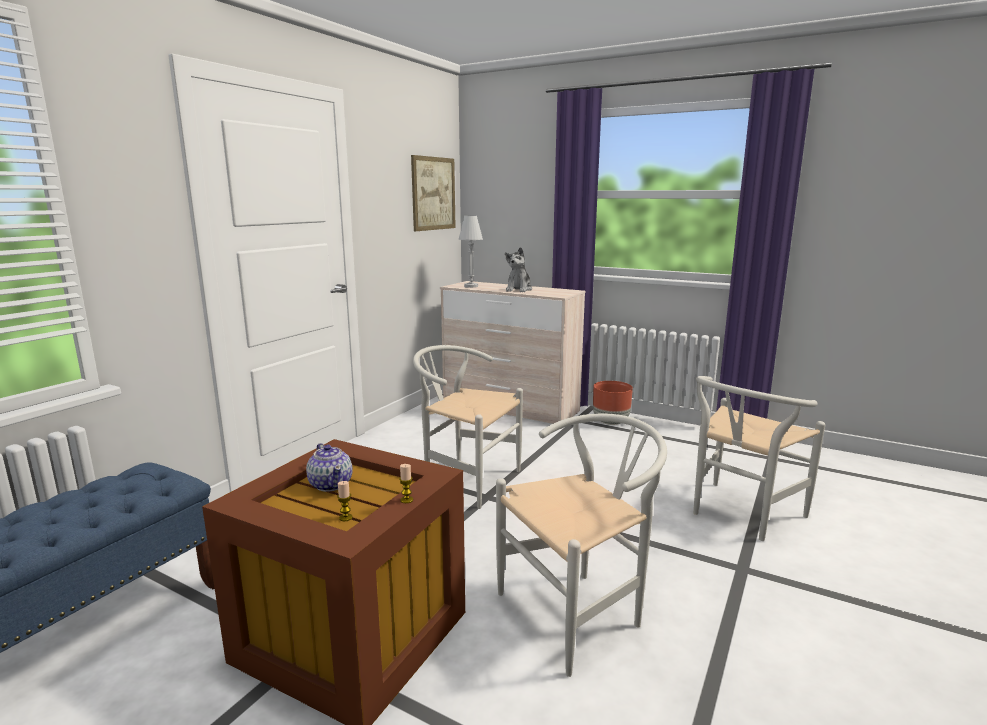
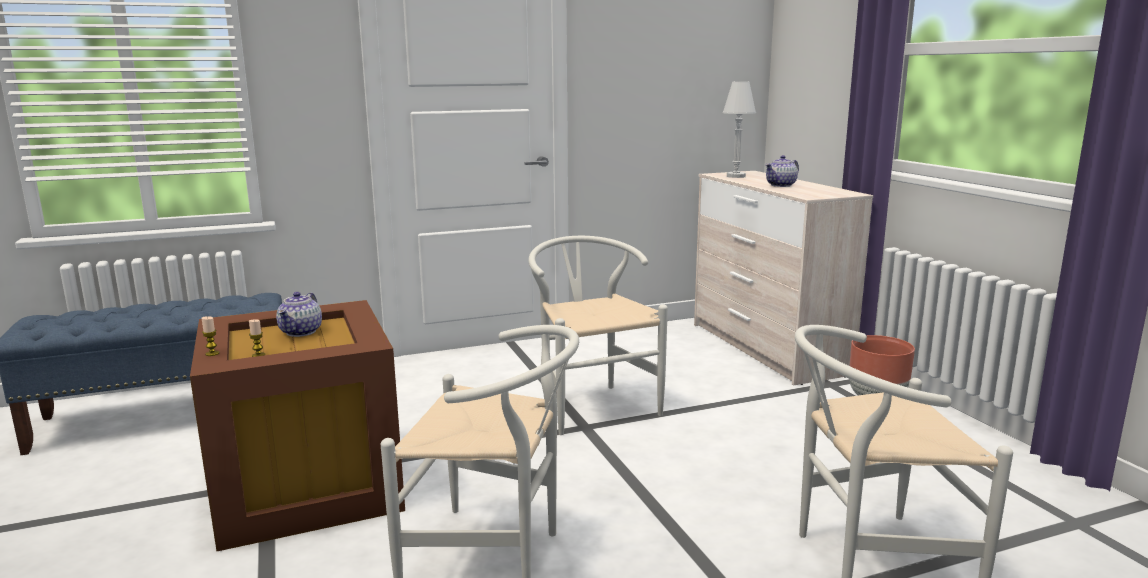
camera: 40 degrees right, 0 degrees up
(406, 500) = (304, 354): candle -> candle (212, 353)
(433, 193) = (714, 53): picture -> none
(519, 289) = (781, 185): plush toy -> teapot

